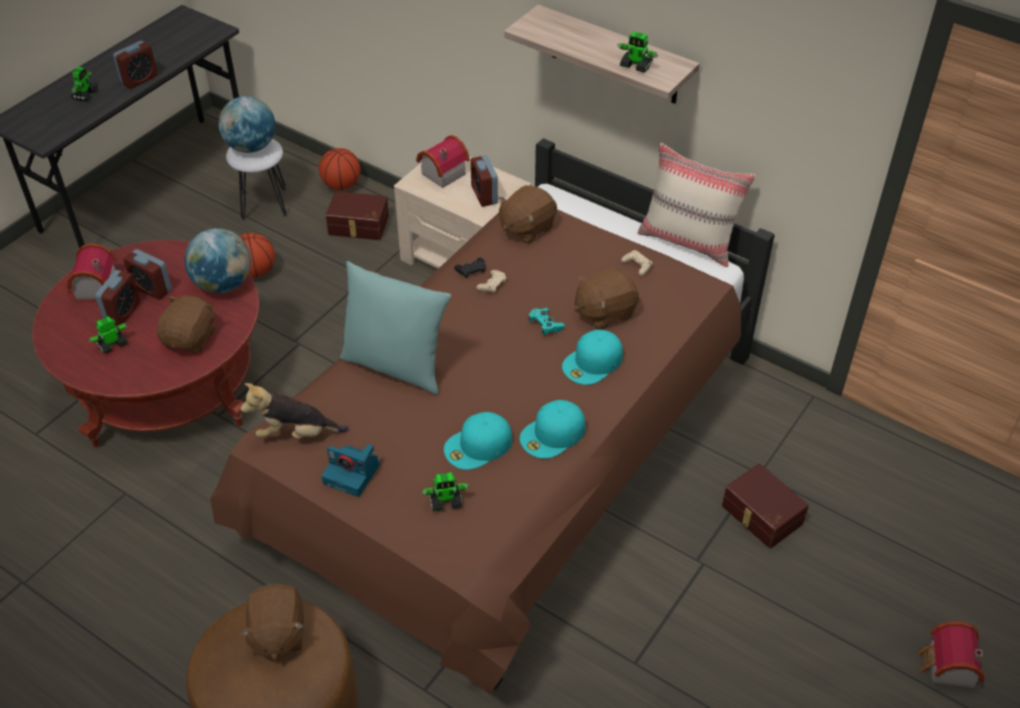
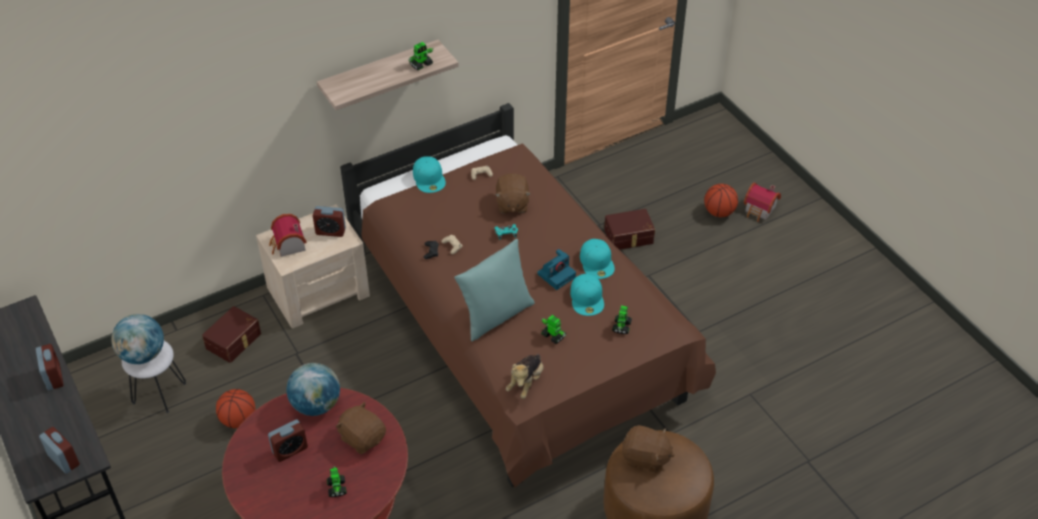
camera: 65 degrees left, 0 degrees up
(85, 94) = (44, 419): toy robot -> toy robot (553, 335)
(93, 288) = (262, 488): toy house -> none
(123, 312) = (304, 474): alarm clock -> alarm clock (64, 460)
(341, 185) = (177, 337): basketball -> basketball (719, 212)
(353, 473) = (576, 363): camera -> camera (556, 275)
(526, 228) = (409, 212): brown plush toy -> none
(593, 362) = (551, 224): turquoise cap -> turquoise cap (429, 178)
(689, 241) = (472, 145): beige pillow -> none

